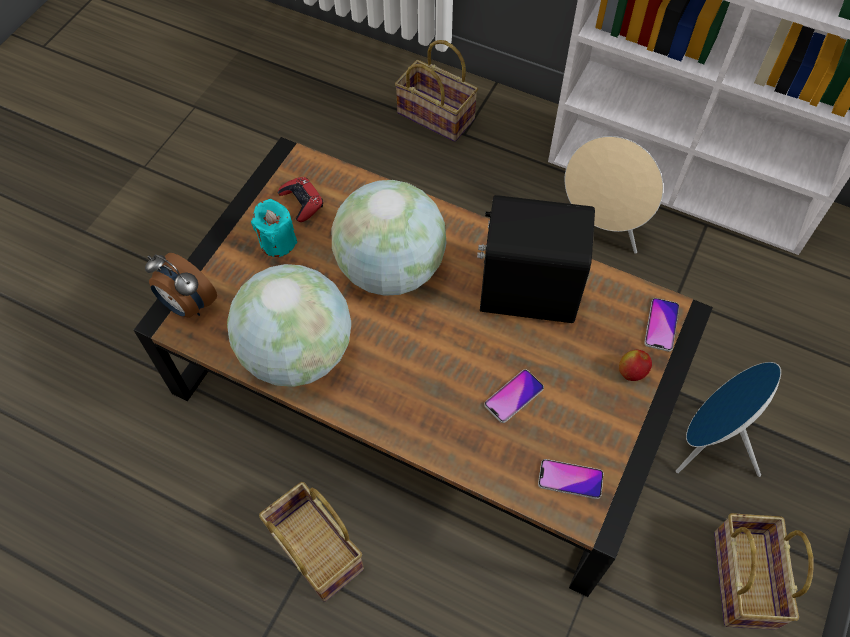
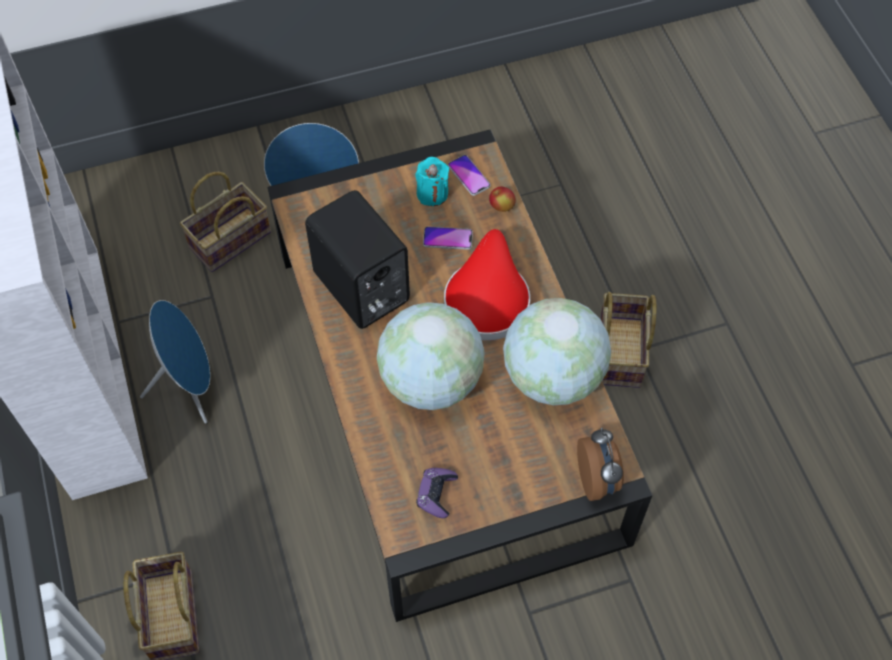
camera: 135 degrees left, 0 degrees up
(277, 242) = (487, 474): turquoise candle -> turquoise candle (432, 193)
(302, 202) = (436, 494): red game controller -> purple game controller
(421, 373) = (487, 297): none -> red hat
(601, 229) = (189, 386): beige speaker -> blue speaker
(632, 372) = (364, 194): apple -> apple (501, 206)
(661, 325) = (311, 202): phone -> none
(741, 576) = (394, 142): basket -> basket (229, 242)

